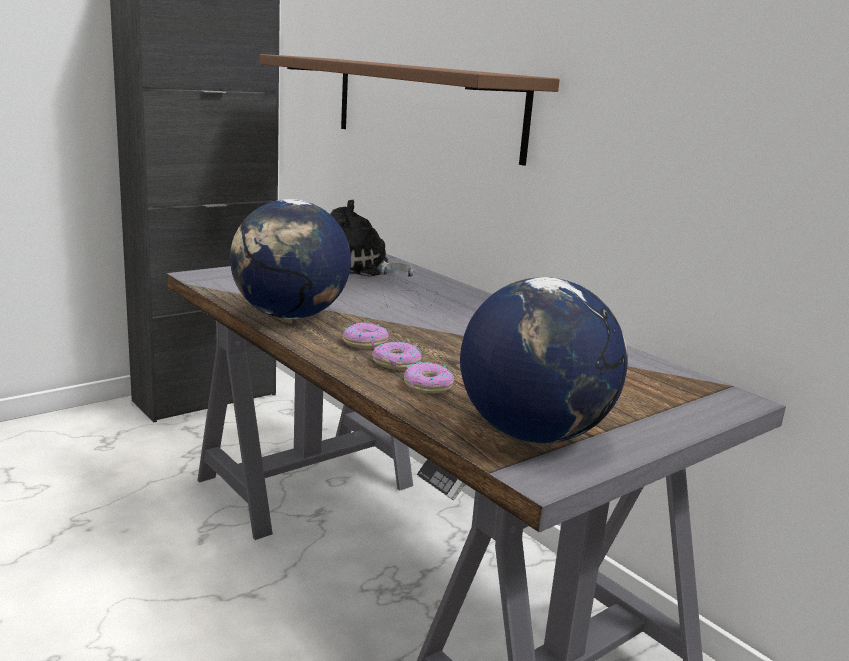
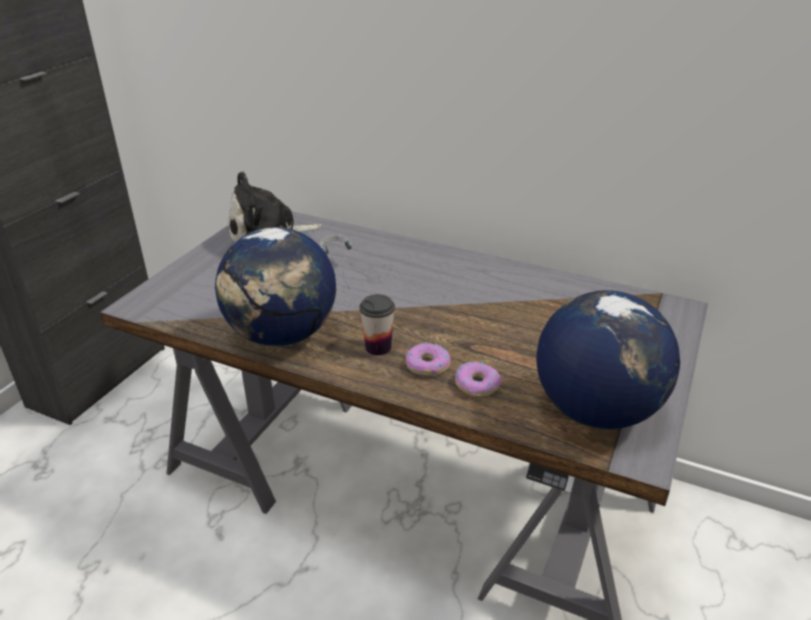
camera: 25 degrees left, 15 degrees up
(364, 342) = (378, 347): donut -> cup
(424, 106) = (293, 62): brown shelf -> none

